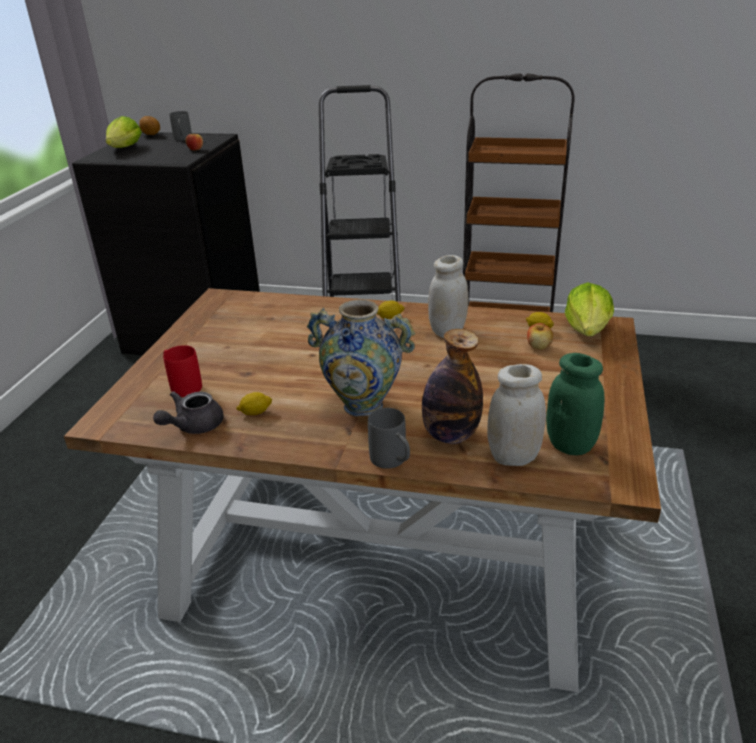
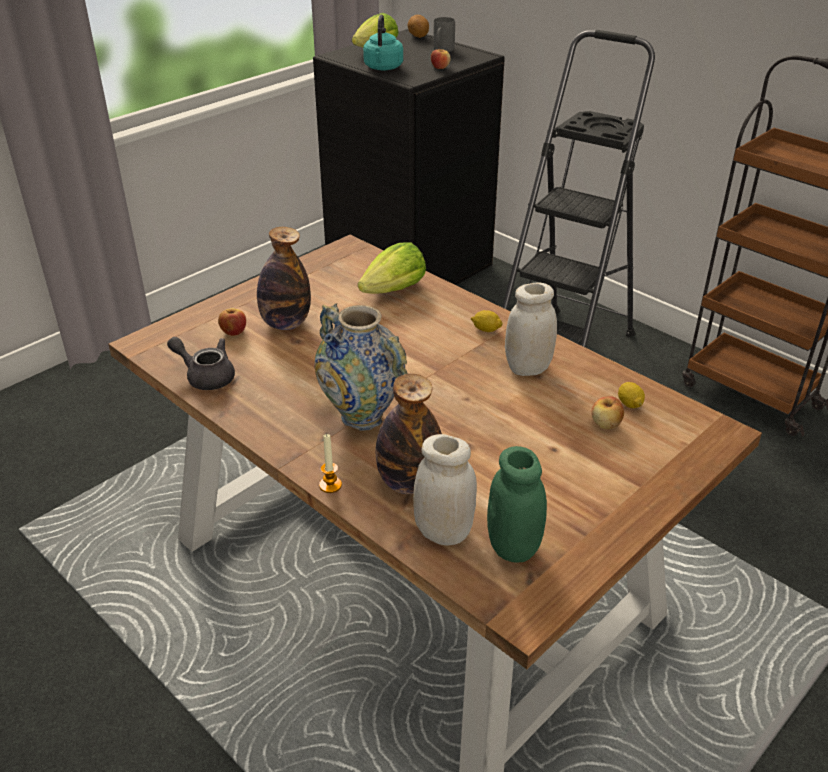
camera: 30 degrees right, 5 degrees up
(147, 158) = (383, 68): none -> turquoise kettle
(182, 386) = (233, 332): red mug -> apple
(193, 426) = (206, 376): grey teapot -> grey teapot turned 45 degrees clockwise
(223, 364) = (285, 323): none -> bottle
(255, 412) = (266, 384): lemon -> none
(393, 462) = (330, 485): grey mug -> candle
(588, 330) = (685, 427): lettuce -> lettuce (394, 290)

